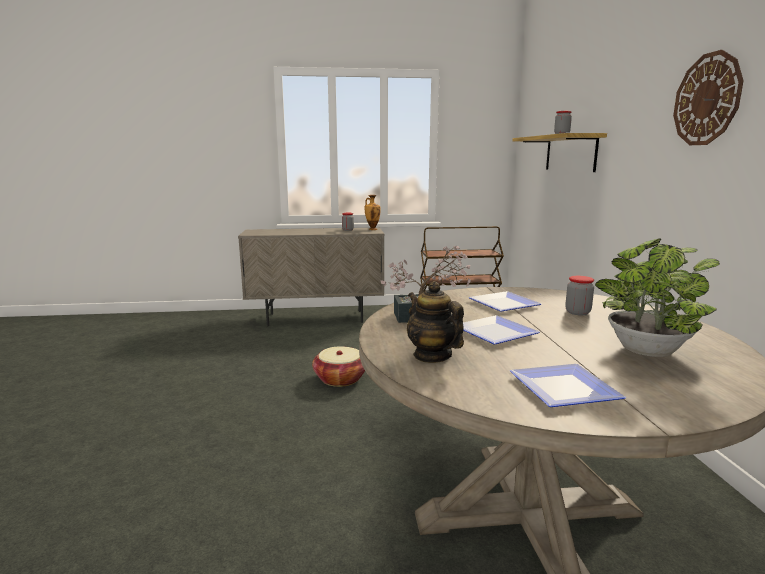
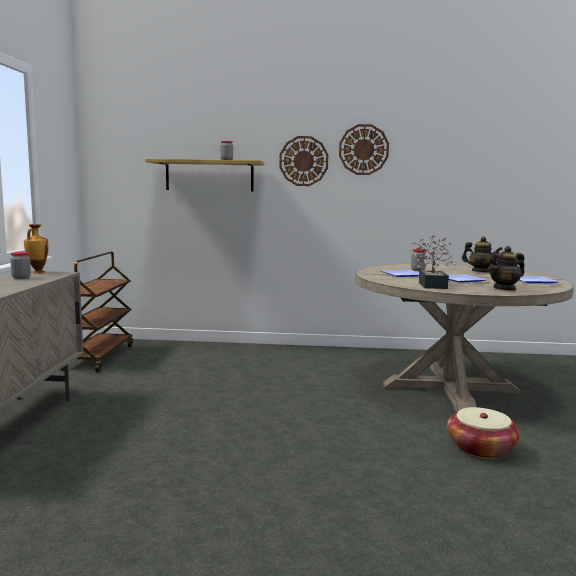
camera: 80 degrees left, 5 degrees down
(340, 379) = (239, 423): basket -> basket (481, 448)
(639, 128) = (303, 161): none -> wall clock
(645, 352) = (480, 271): potted plant -> teapot

